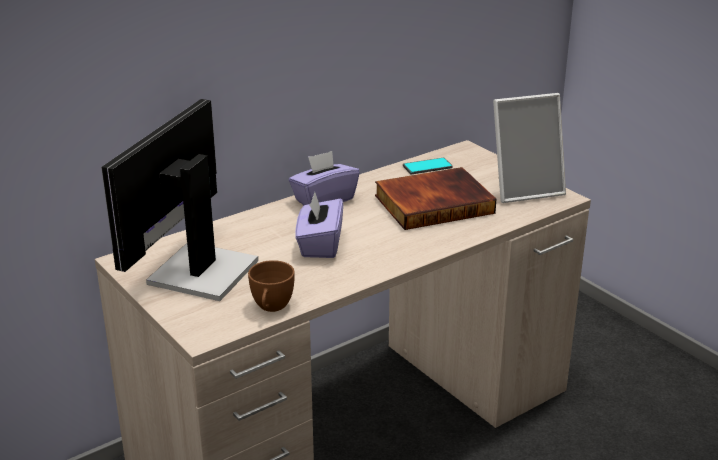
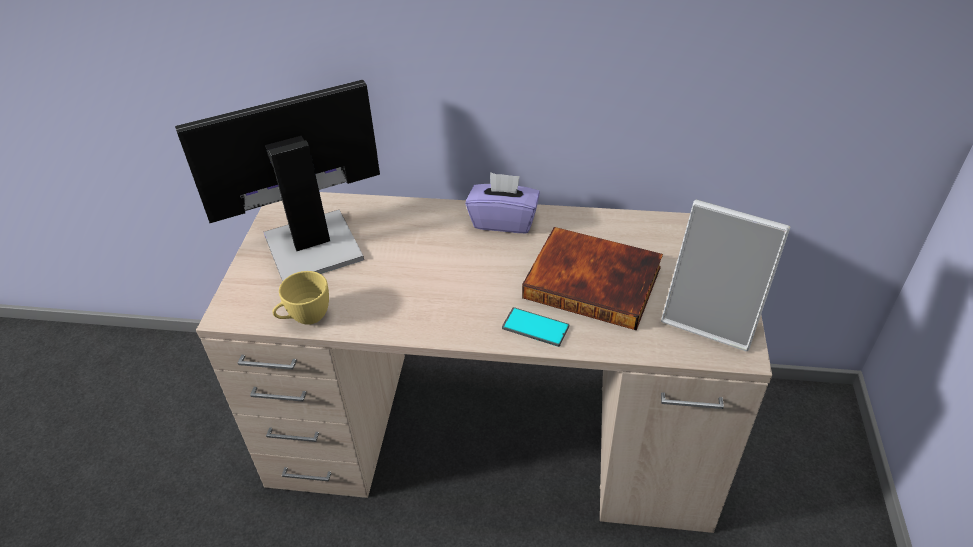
camera: 45 degrees right, 15 degrees up
(271, 308) = (305, 318): brown cup -> yellow cup
(320, 245) = (430, 271): purple tissue box -> none
(427, 167) = (651, 231): phone -> phone (535, 327)

